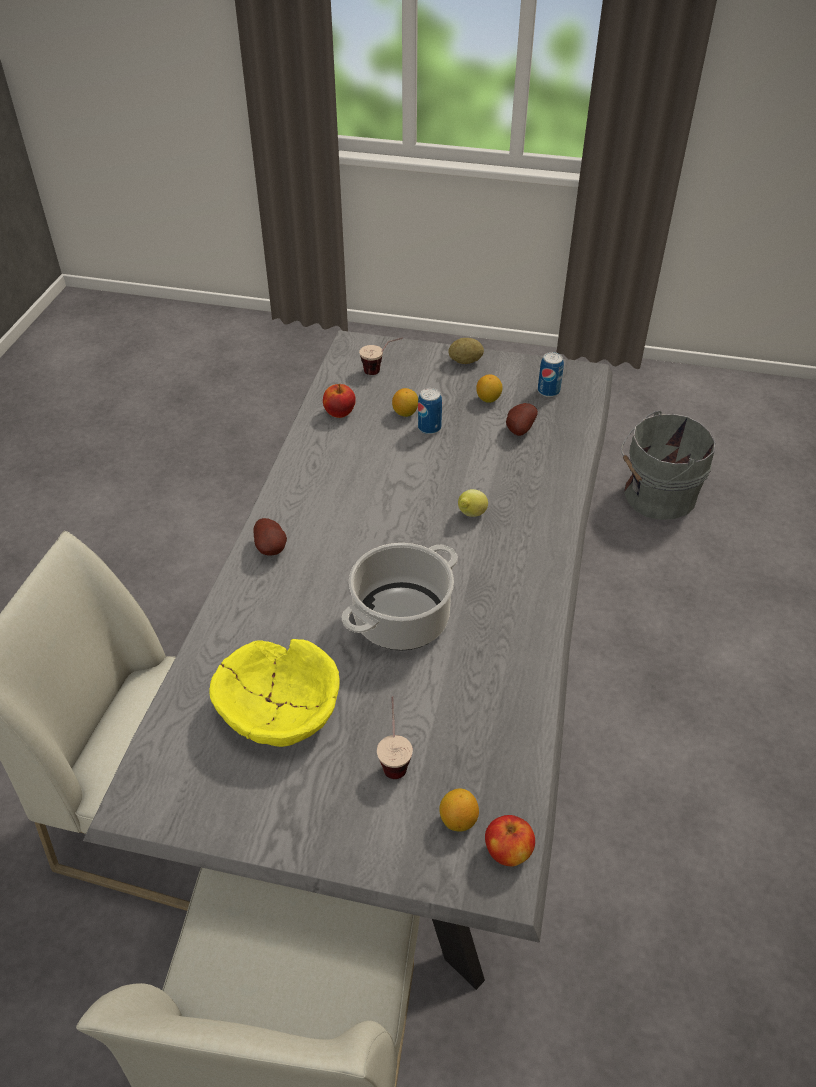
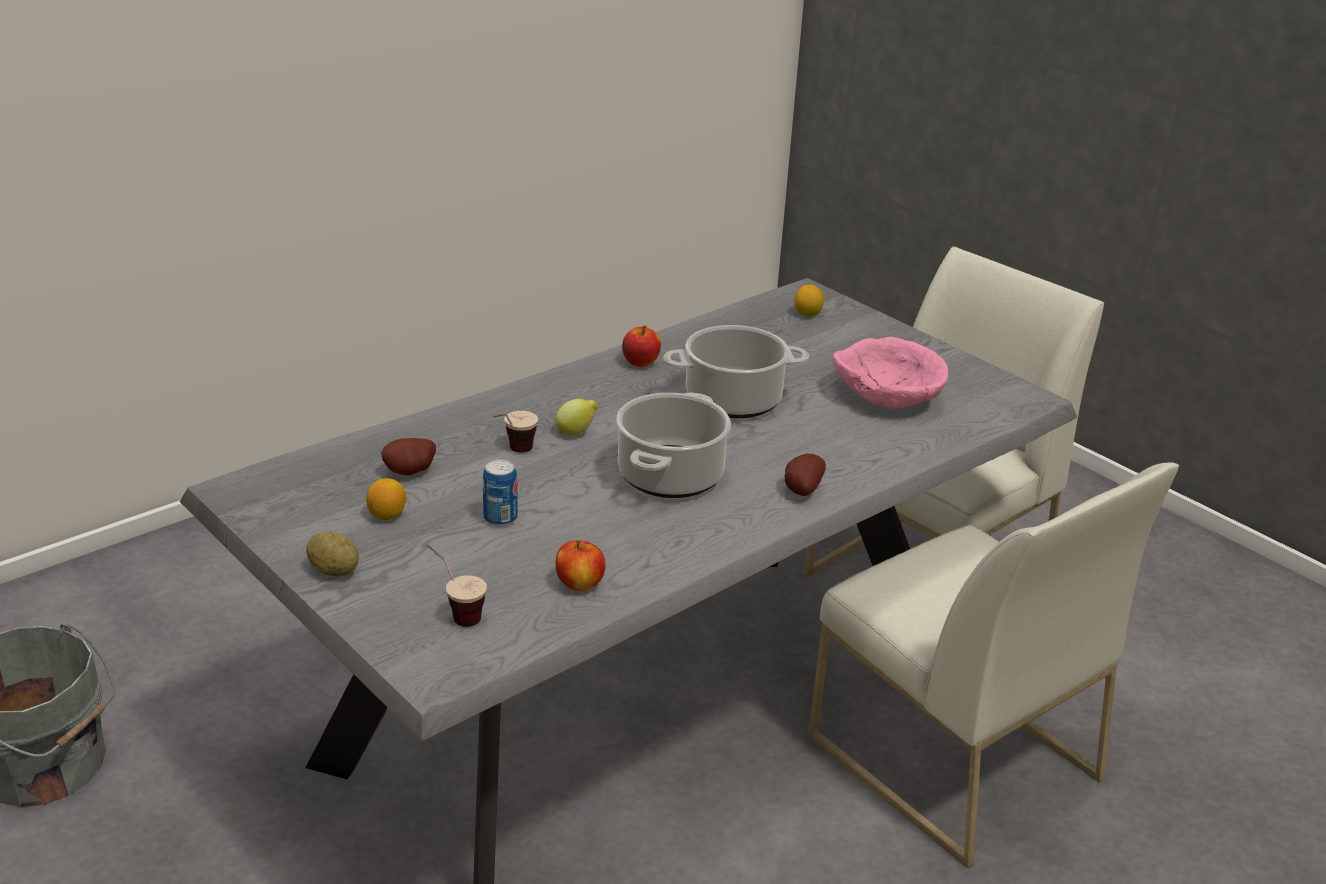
camera: 145 degrees left, 15 degrees down
(280, 710) = (886, 395): yellow bowl -> pink bowl
(370, 513) = (670, 475): none -> cooking pot
(394, 756) = (821, 347): cup -> cup (512, 453)
(405, 413) = (502, 546): lemon -> none
(508, 851) = (790, 296): apple -> apple (640, 363)
(548, 391) = (309, 491): can -> none

